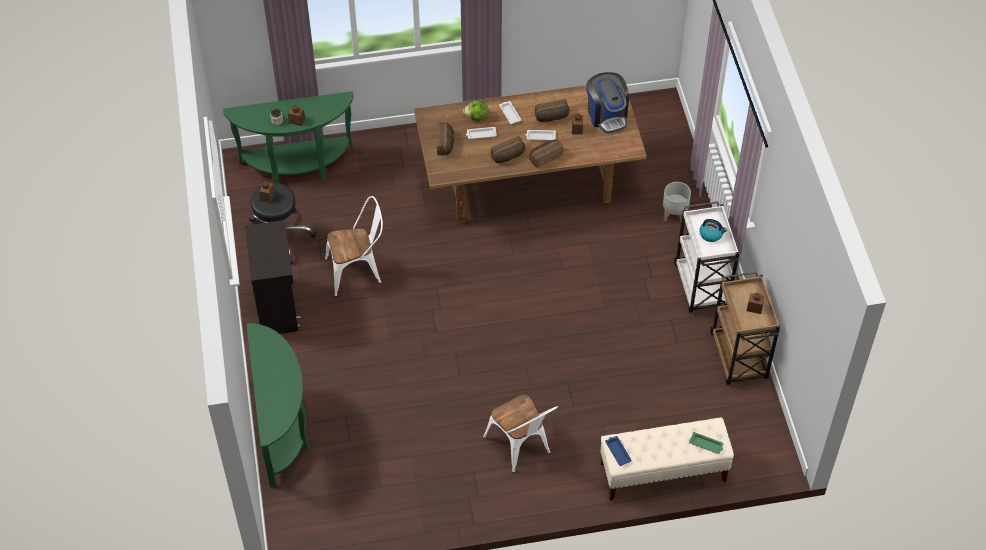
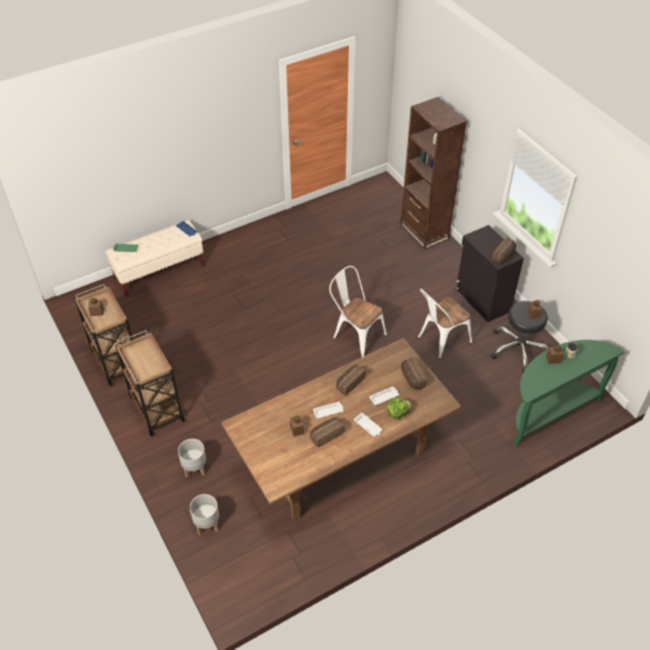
camera: 160 degrees right, 5 degrees down
(282, 429) = (424, 231): green console table -> brown bookcase
(521, 448) = (262, 261): white chair -> white chair (355, 335)
(545, 157) = (316, 392): bread -> bread (504, 256)
(607, 115) = (273, 454): coffee machine -> none
(674, 163) = (207, 524): none -> grey planter
(701, 287) = (156, 408): white cart -> brown cart
(711, 234) = (143, 360): kettle -> none

